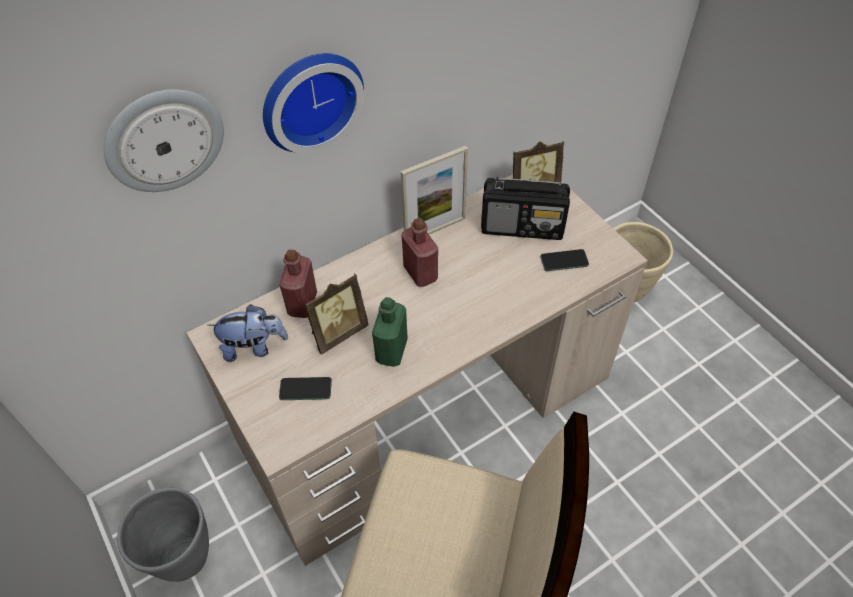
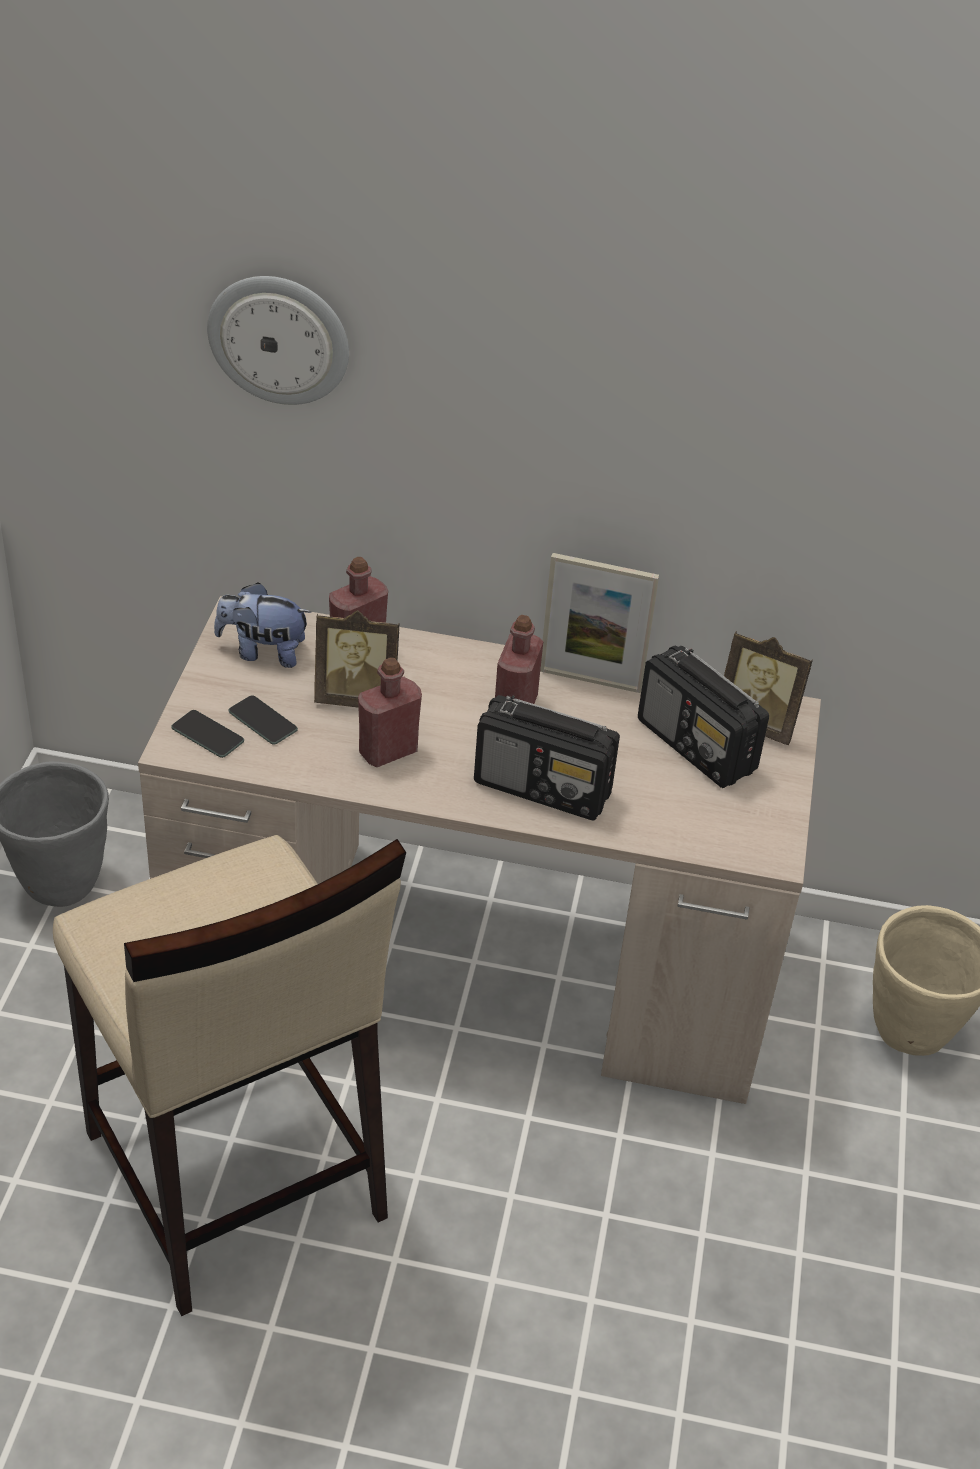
camera: 40 degrees right, 10 degrees down
(254, 347) = (263, 652): plush toy -> plush toy turned 150 degrees clockwise
(309, 99) = (467, 390): wall clock -> none
(391, 350) = (388, 751): green bottle -> red bottle
(488, 307) = (543, 788): none -> radio
(564, 261) = (696, 811): phone -> phone (207, 735)

